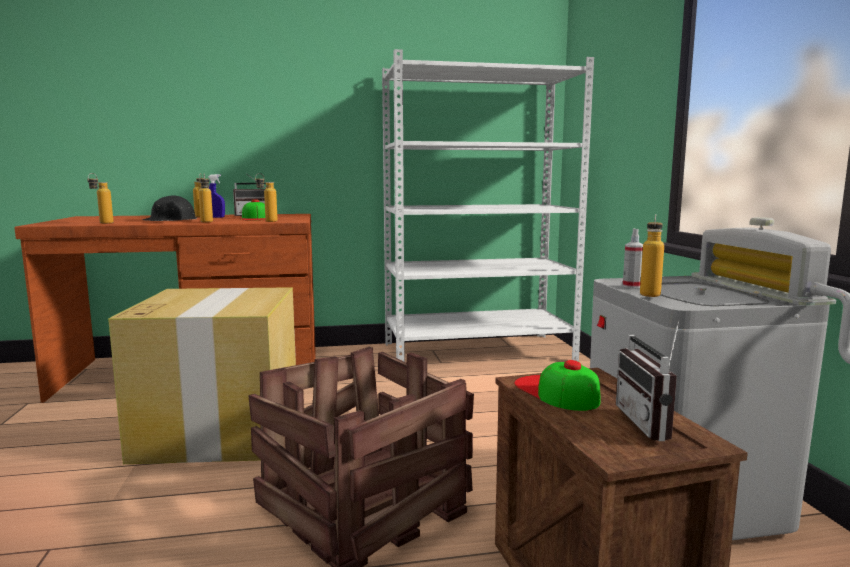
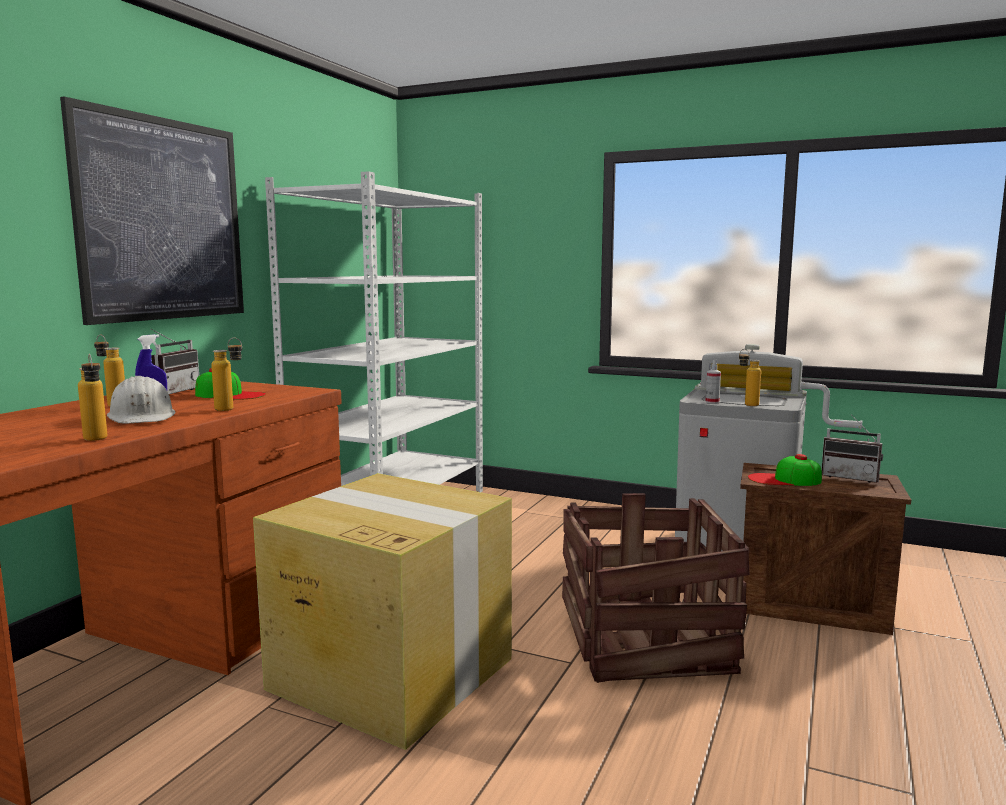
camera: 55 degrees left, 0 degrees up
(172, 220) = (142, 416): black hard hat -> white hard hat
(267, 221) = (292, 396): bottle -> none
(287, 104) = (162, 220): none -> picture

